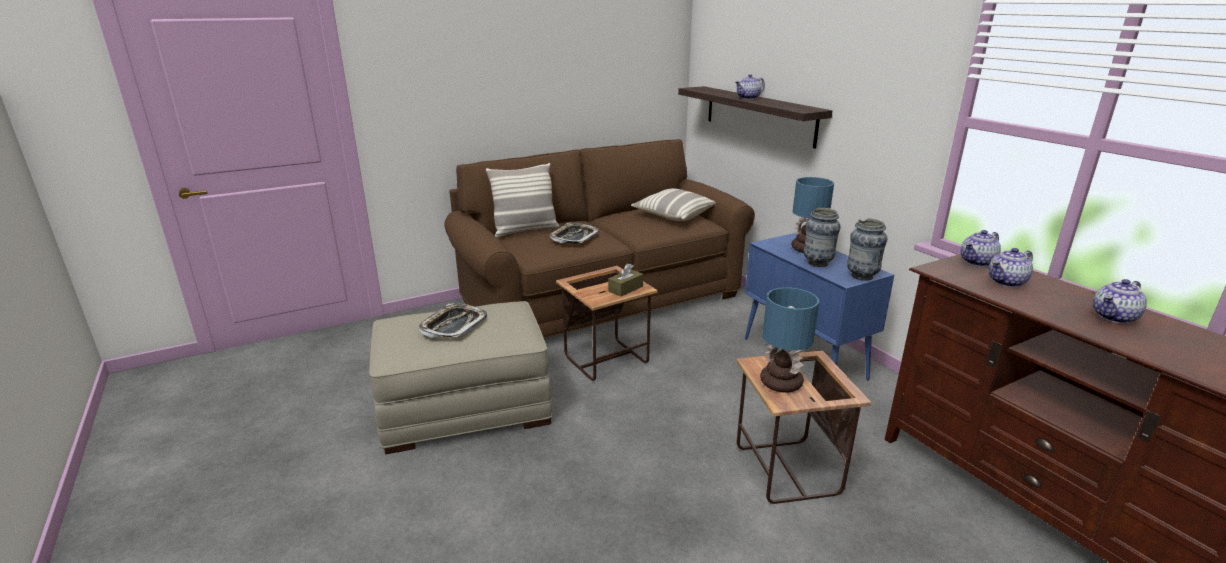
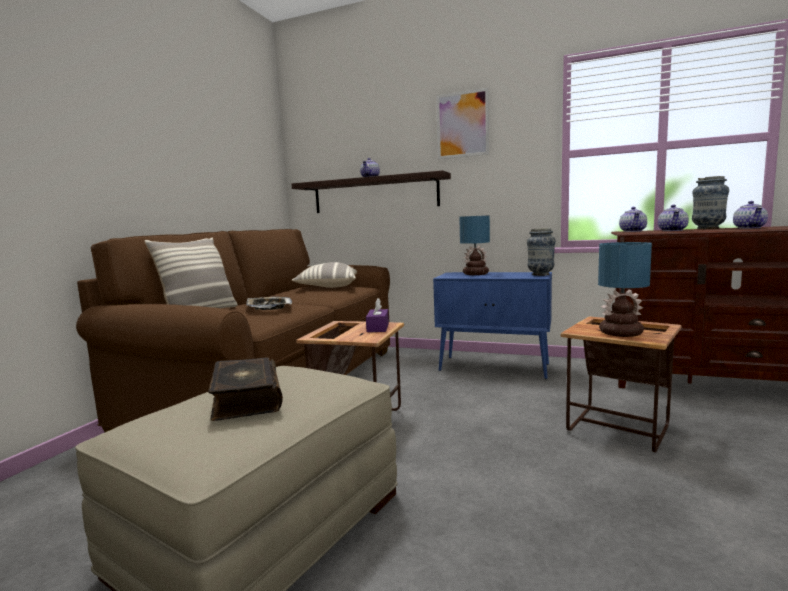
camera: 40 degrees left, 15 degrees down
(453, 325) = (245, 399): tray -> book
(625, 289) = (378, 327): brown tissue box -> purple tissue box
(817, 263) = (501, 276): vase -> vase (708, 228)
(854, 50) = (462, 124): none -> picture

